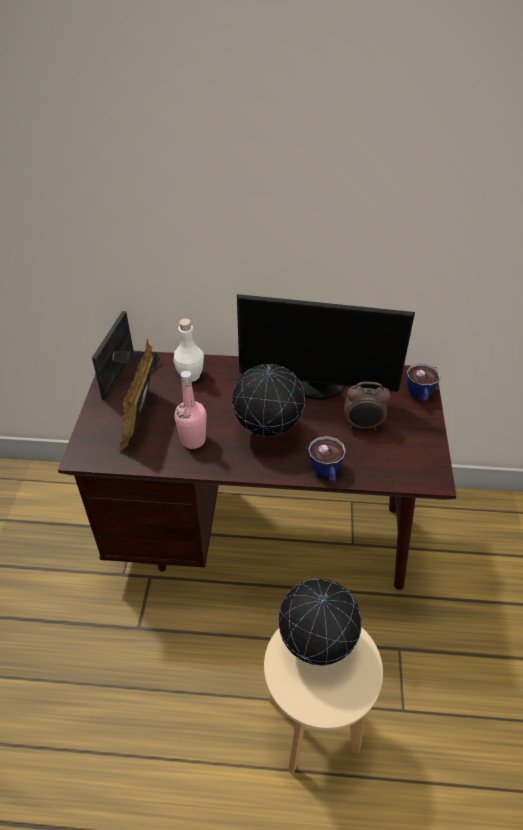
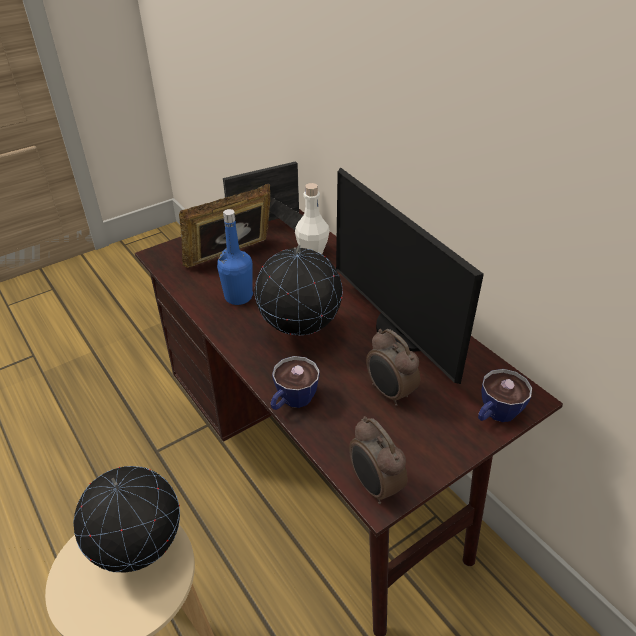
camera: 50 degrees right, 5 degrees down
(193, 440) = (238, 297): pink bottle -> blue bottle
(425, 476) = (374, 486): none -> alarm clock

